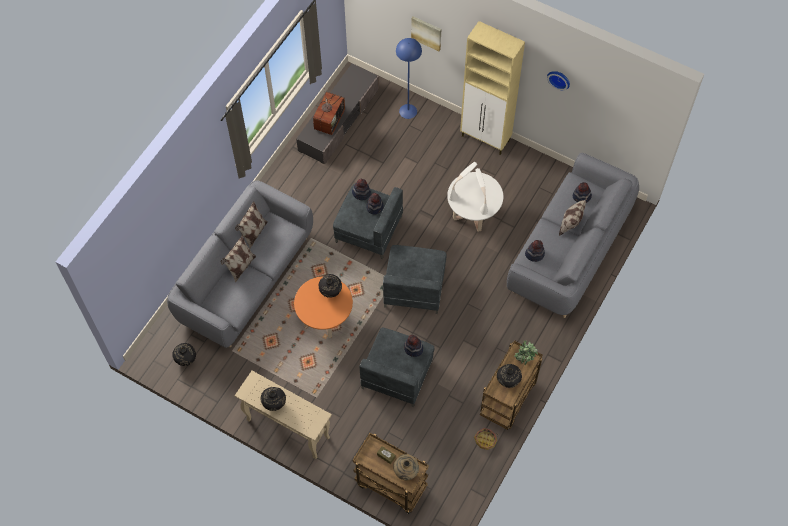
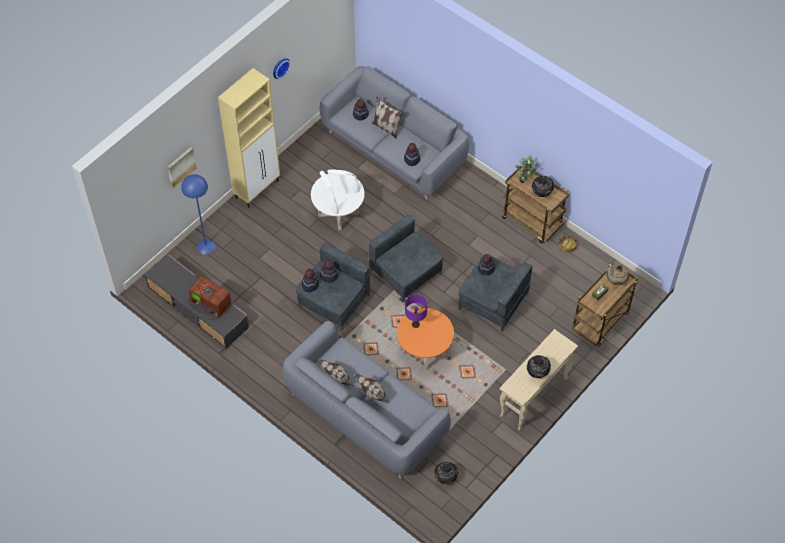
camera: 80 degrees left, 5 degrees down
(331, 292) = (415, 324): black vase -> purple table lamp
(414, 287) = (405, 273): grey armchair -> grey armchair turned 150 degrees counterclockwise

